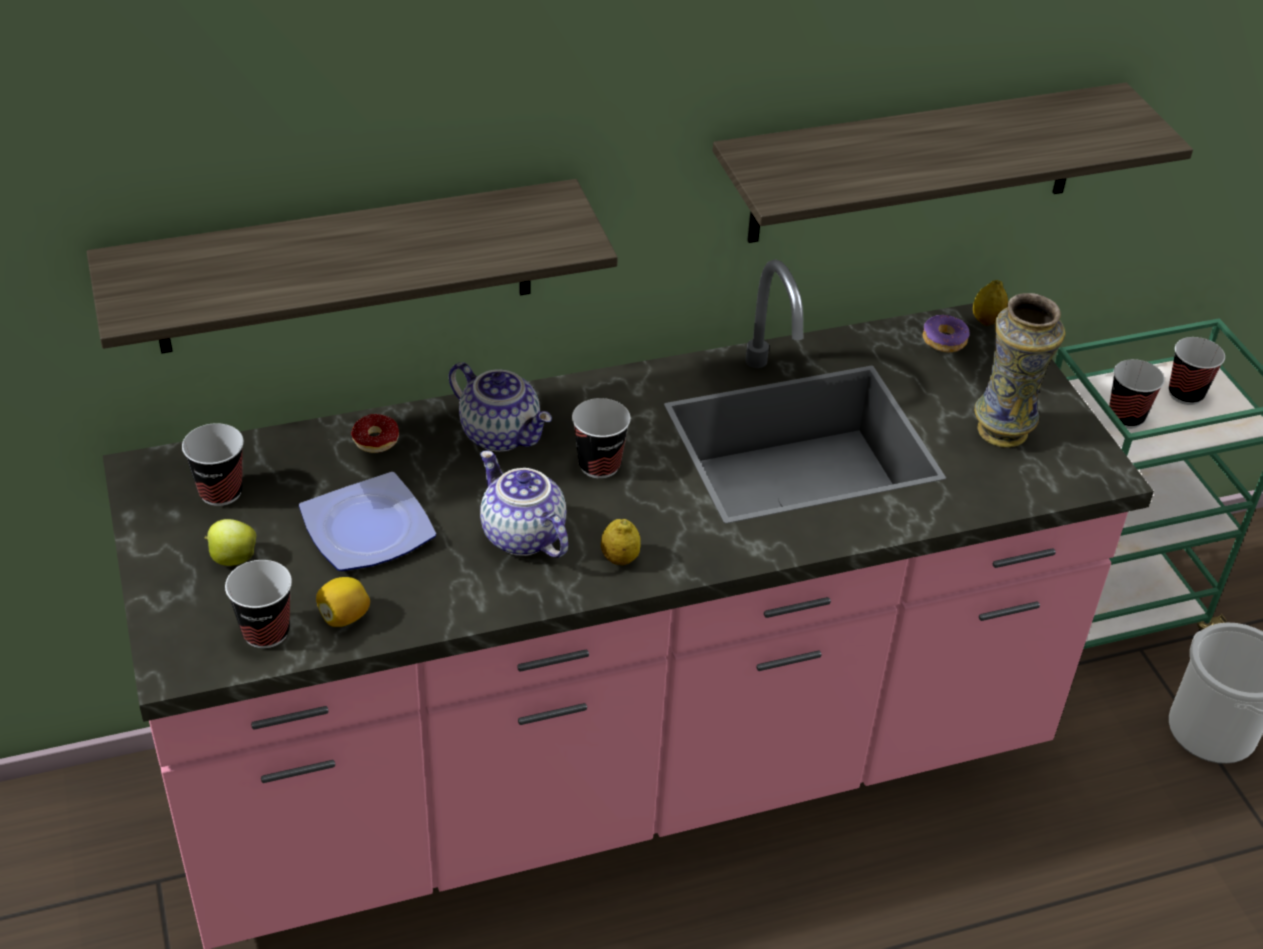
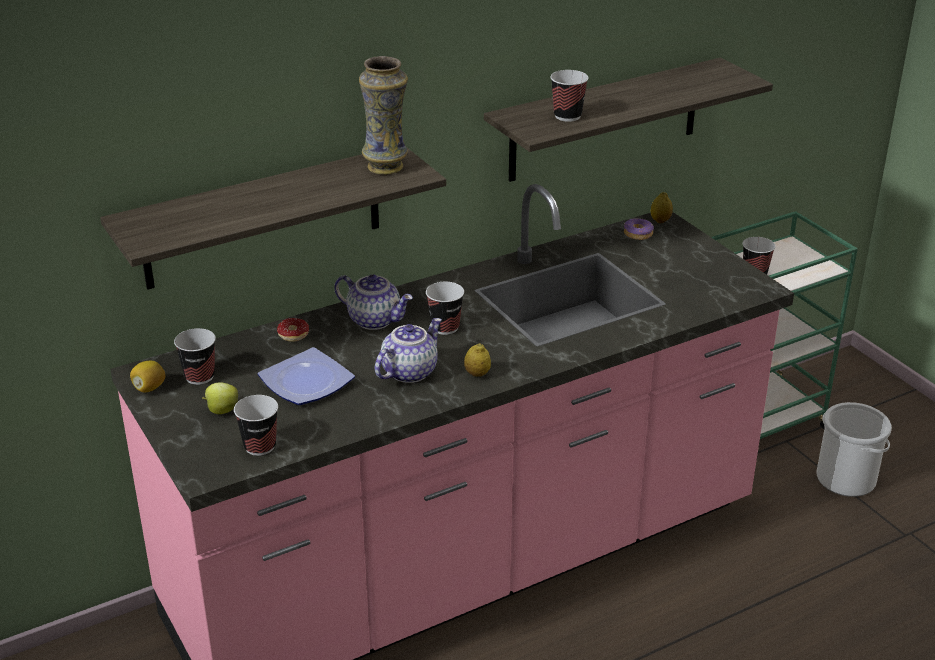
camera: 10 degrees left, 10 degrees down
(344, 617) = (309, 430): lemon -> lemon (149, 388)
(521, 536) = (408, 371): teapot -> teapot turned 90 degrees clockwise
(1003, 432) = (692, 276): vase -> vase (386, 167)
(1185, 394) = (786, 258): cup -> cup (567, 116)

